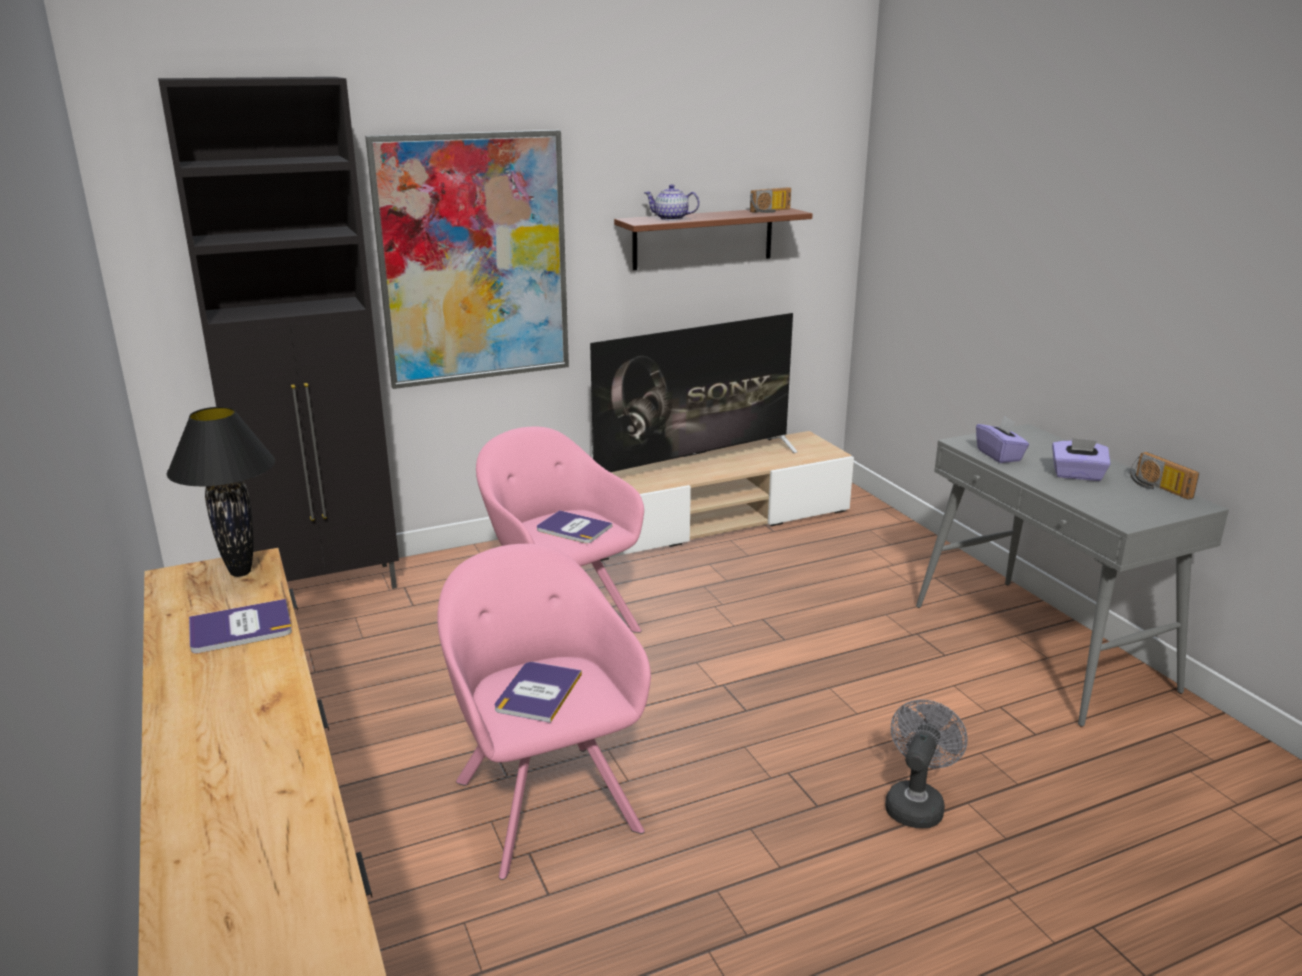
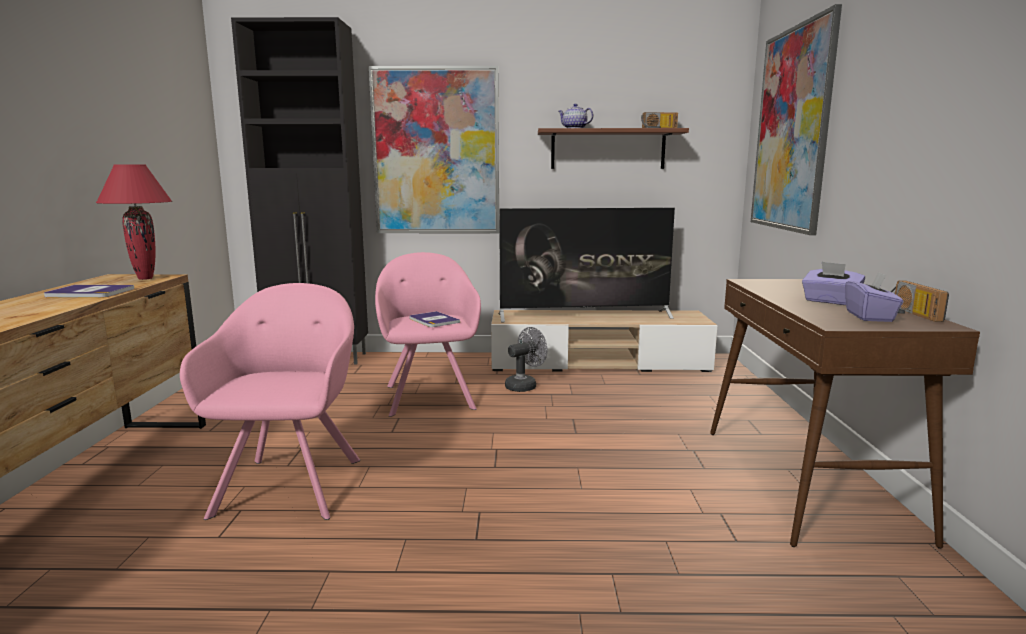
camera: 25 degrees right, 10 degrees down
(241, 572) = (146, 278): black table lamp -> red table lamp
(538, 692) = (269, 382): book -> none
(916, 803) = (563, 560): grey fan -> grey fan (524, 386)
(948, 229) = (792, 130): none -> picture
(999, 455) = (769, 288): purple tissue box -> purple tissue box (870, 316)
(1041, 647) = (807, 482): grey console table -> brown console table

